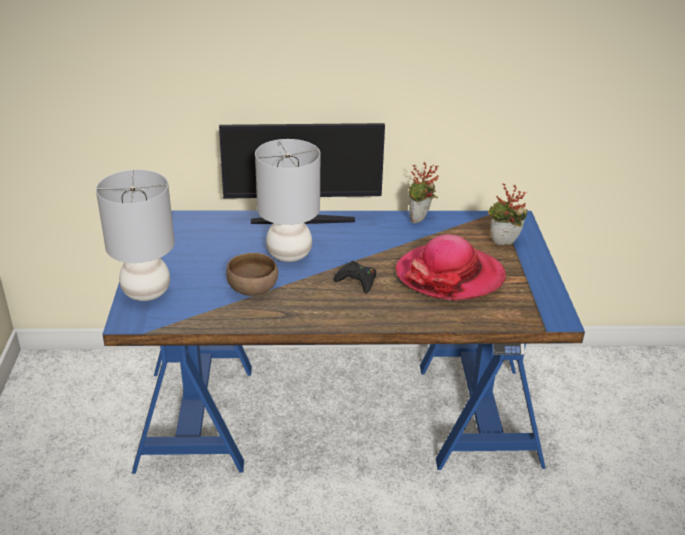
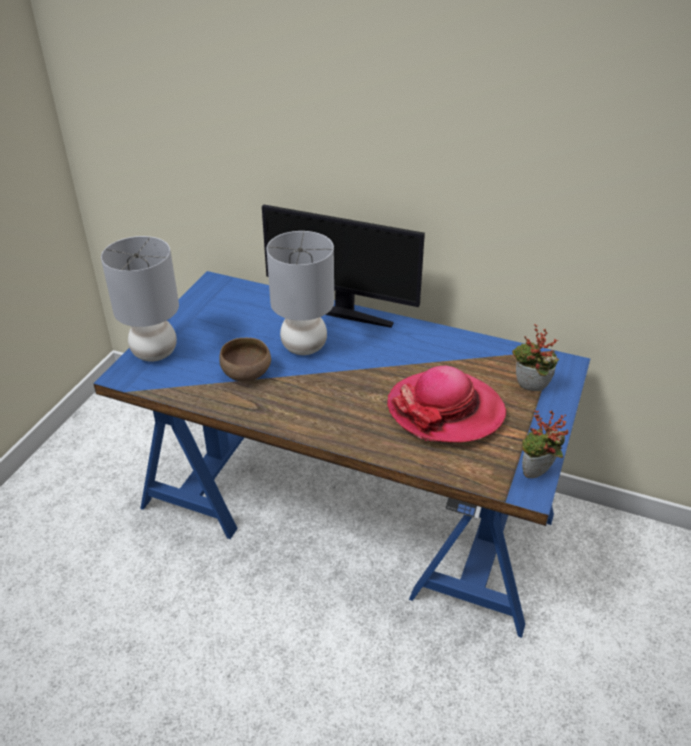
camera: 25 degrees right, 5 degrees up
(357, 281) = (348, 391): black game controller -> none
(420, 220) = (458, 341): potted plant -> potted plant (537, 475)

